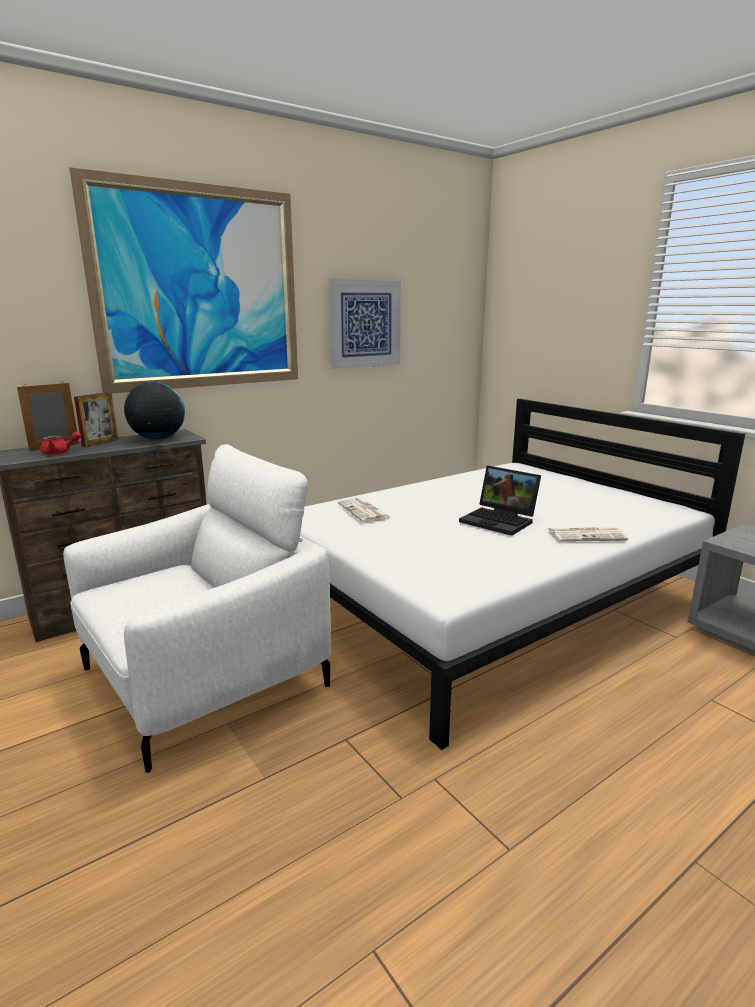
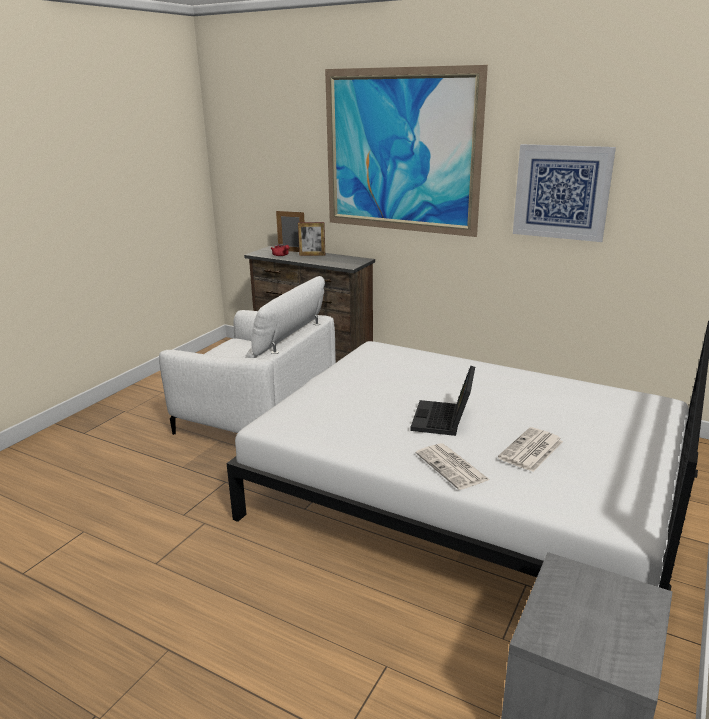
camera: 65 degrees right, 5 degrees up
(158, 438) = (338, 261): globe -> none
(364, 511) = (403, 365): newspaper -> newspaper (531, 450)

